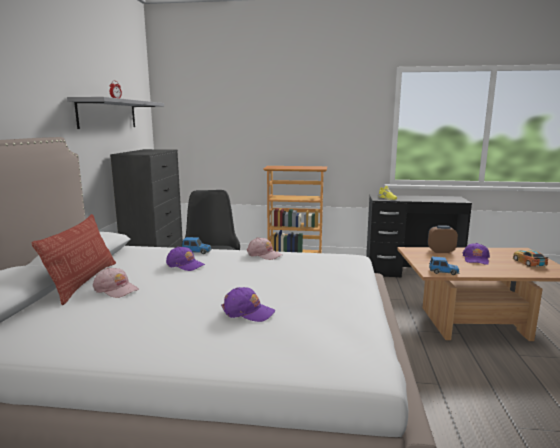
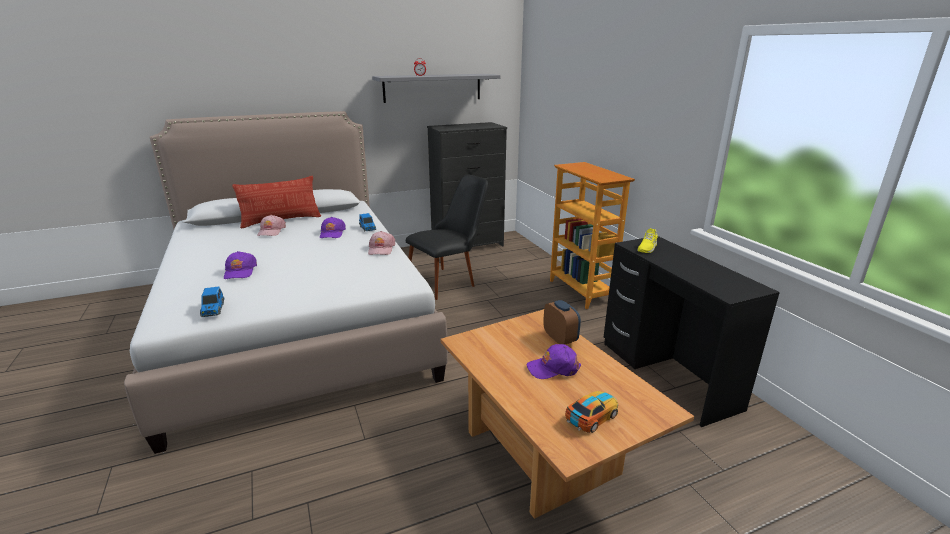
camera: 60 degrees right, 10 degrees up
(443, 272) = (469, 349): toy car -> toy car (213, 310)

